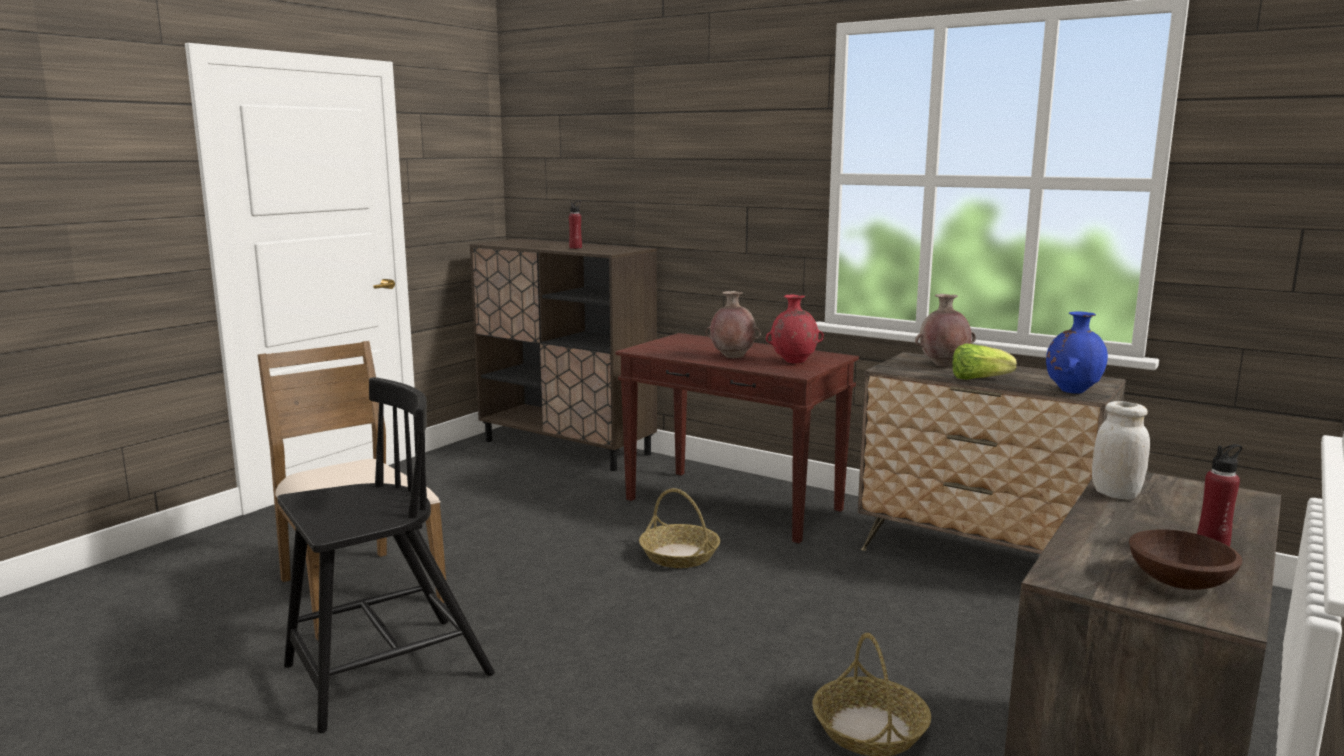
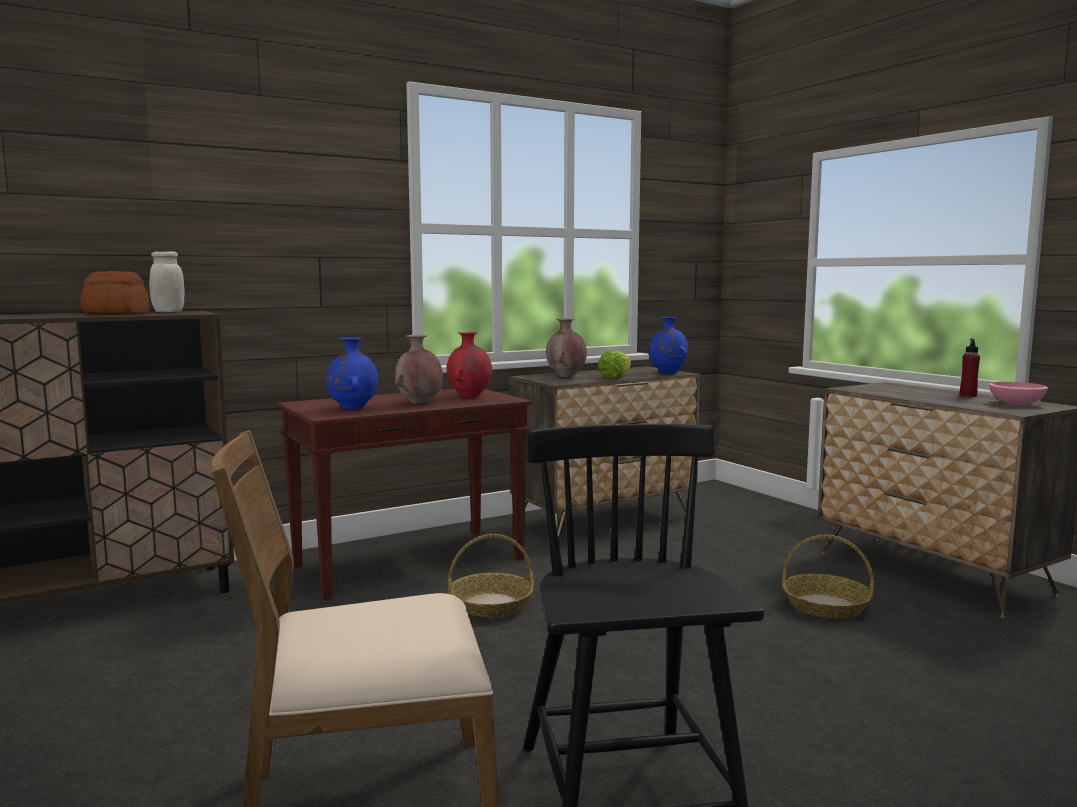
camera: 65 degrees left, 5 degrees down
(575, 248) = (116, 314): red bottle -> bread
(676, 349) = (352, 408): none -> blue vase
(1115, 494) = (881, 393): white jar -> white jar (168, 312)
(1181, 582) = (1016, 403): brown bowl -> pink bowl

